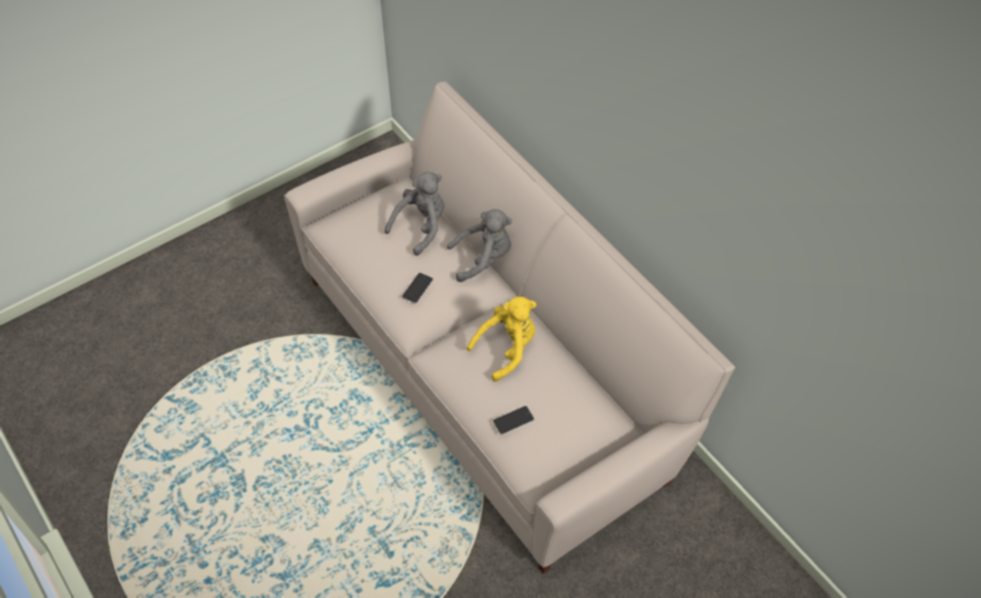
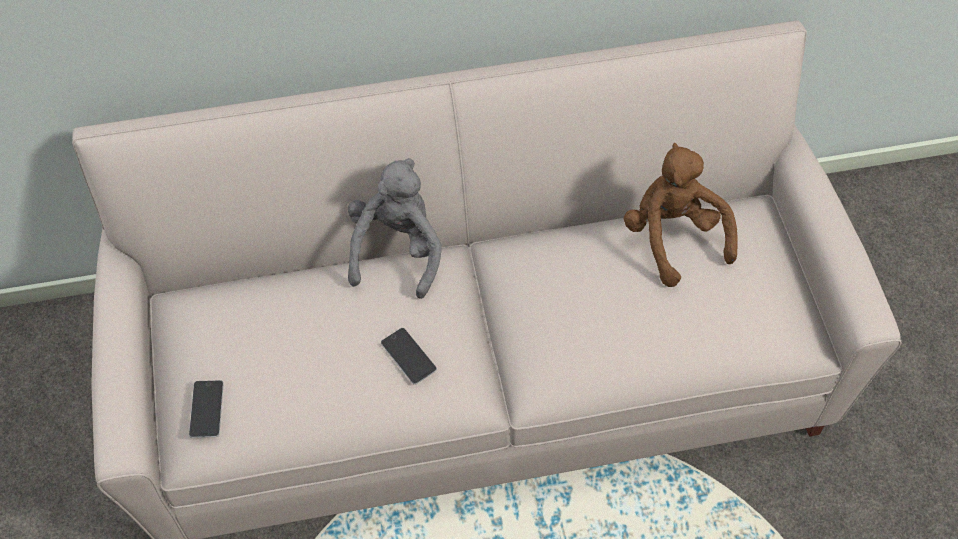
camera: 65 degrees left, 5 degrees up
(421, 226) = (290, 305): grey plush toy -> none
(507, 348) = (580, 283): yellow plush toy -> none
(513, 420) = (706, 324): phone -> phone (206, 409)
(567, 384) = (673, 236): none -> brown plush toy

